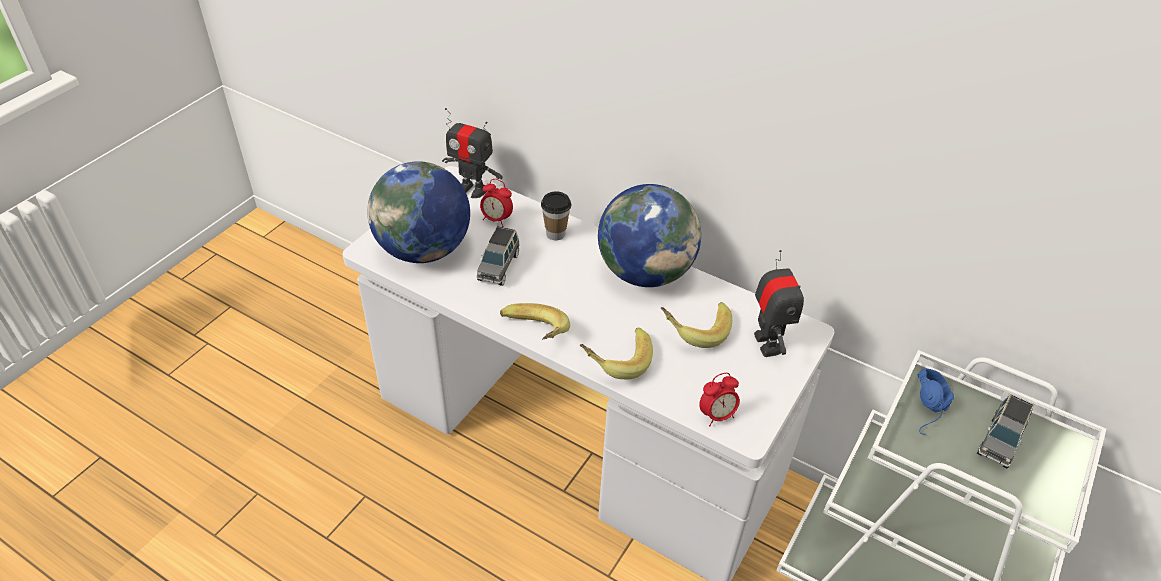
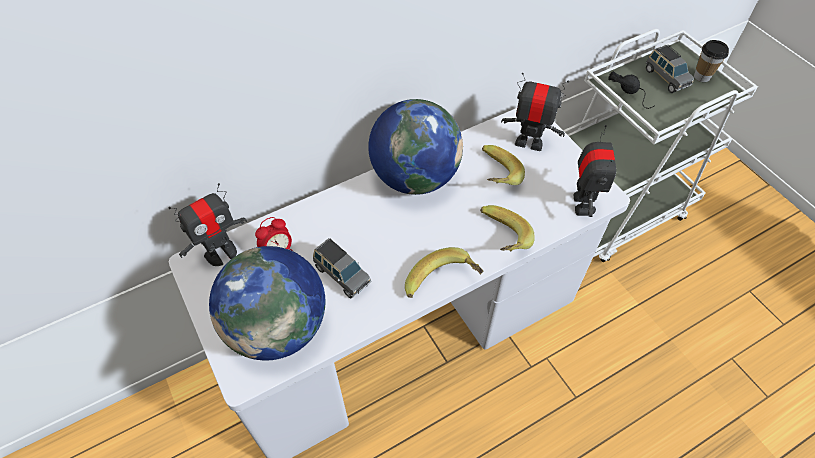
camera: 60 degrees left, 10 degrees up
(555, 234) = (329, 216): cup -> cup (702, 77)
(717, 415) = (582, 204): alarm clock -> toy robot
(933, 412) = (631, 94): blue headphones -> black headphones

